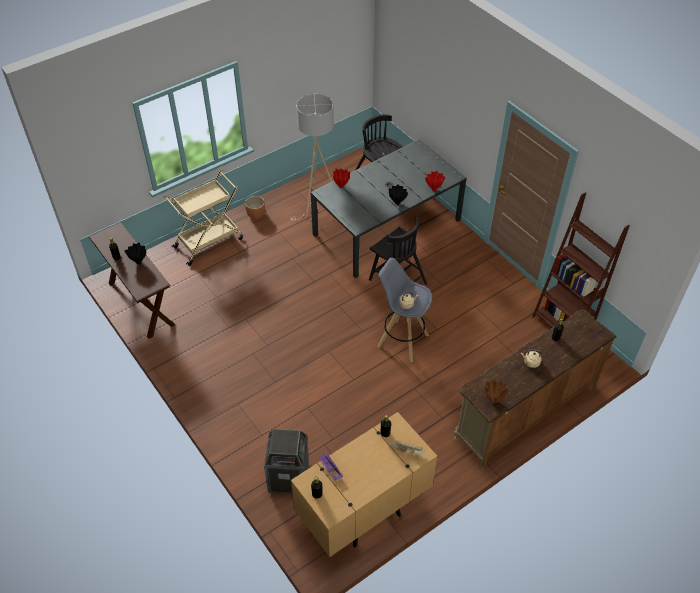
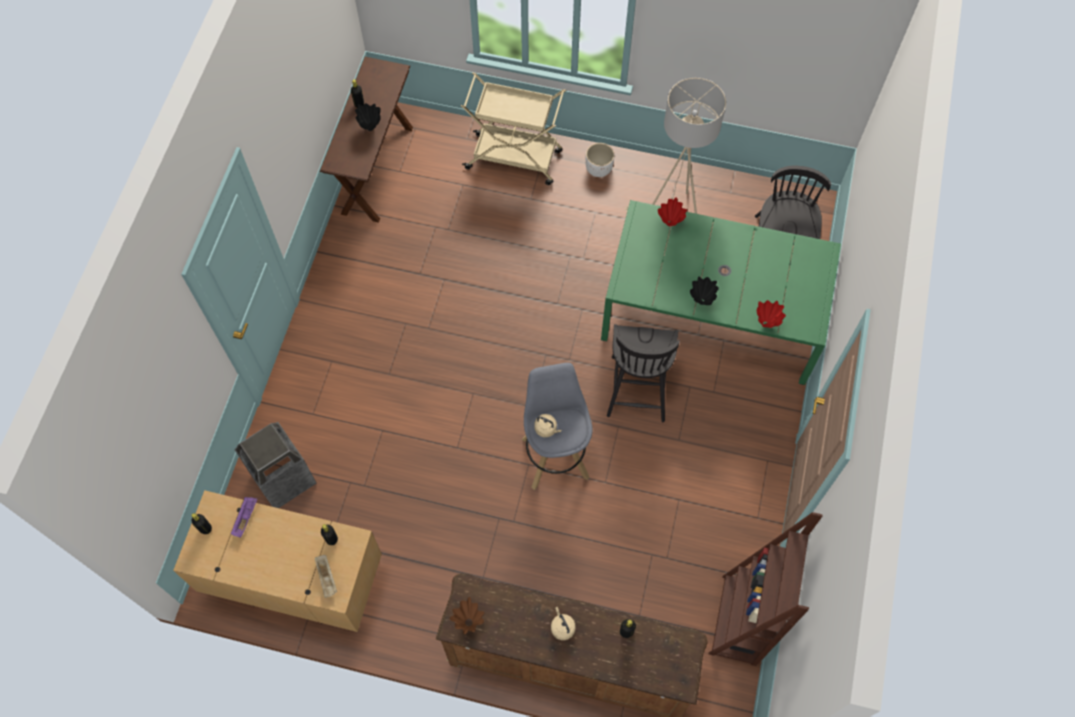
camera: 50 degrees right, 15 degrees up
(256, 214) = (599, 168): brown planter -> white planter
(387, 228) = (711, 314): grey dining table -> green dining table

